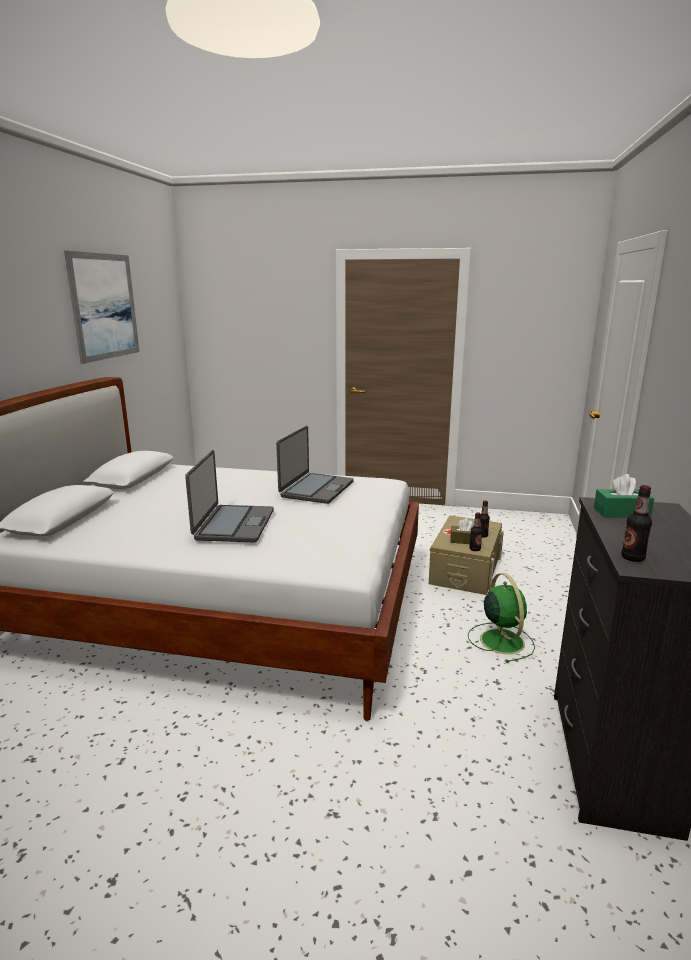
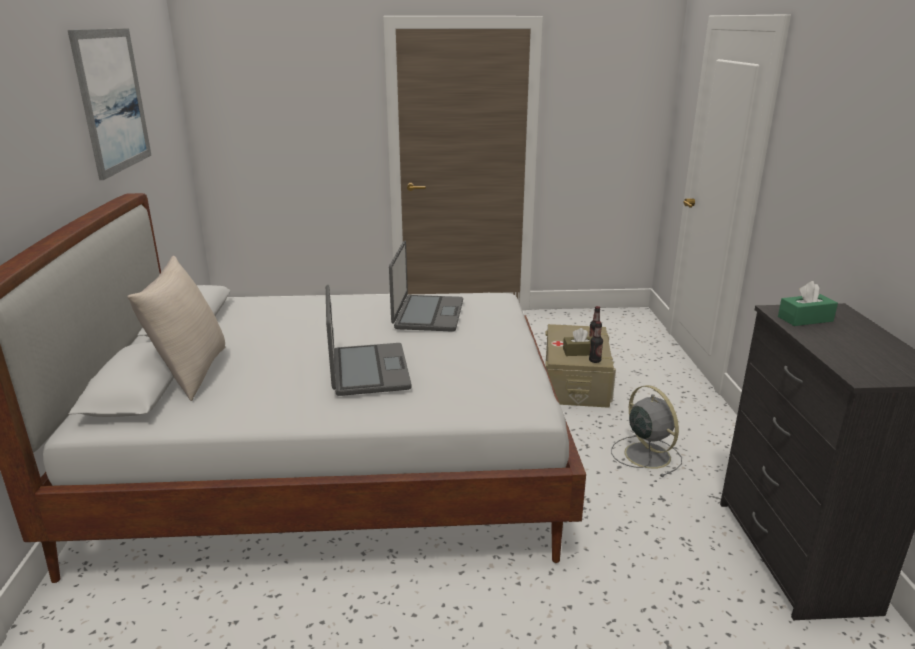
camera: 15 degrees left, 5 degrees up
(104, 512) = (190, 373): none -> beige pillow
(501, 640) = (646, 454): green fan -> grey fan
(632, 558) = (851, 368): bottle -> none

